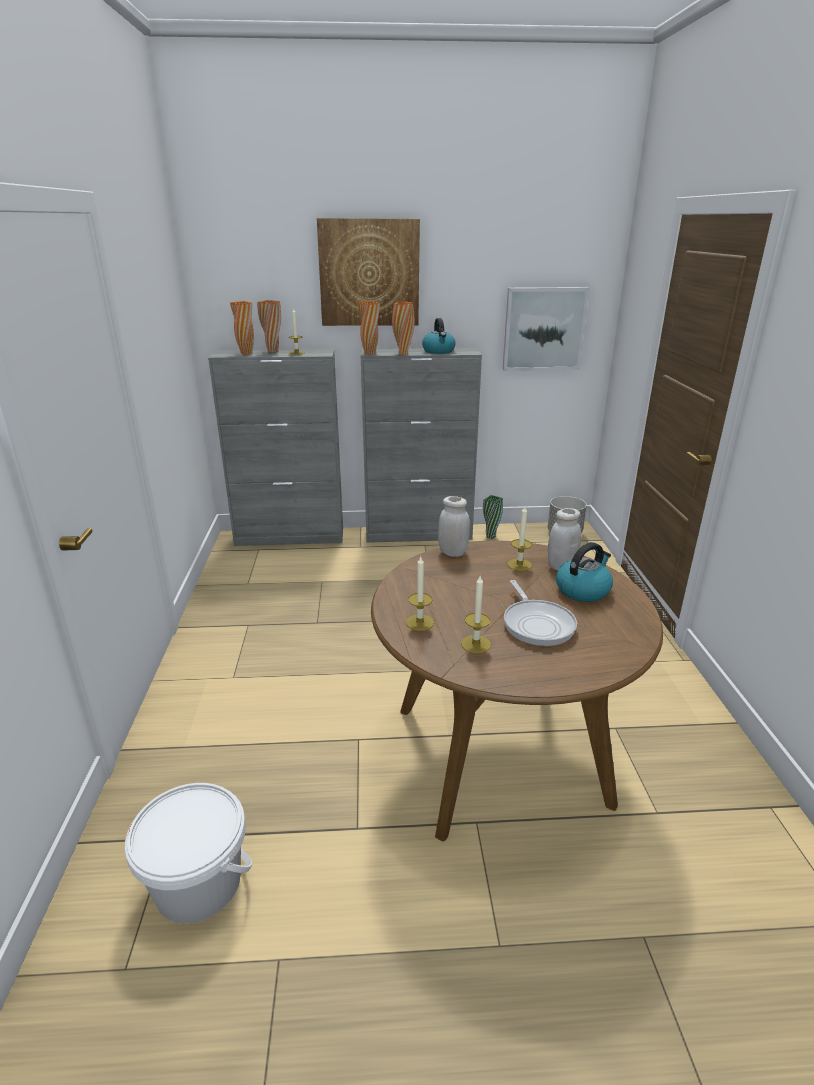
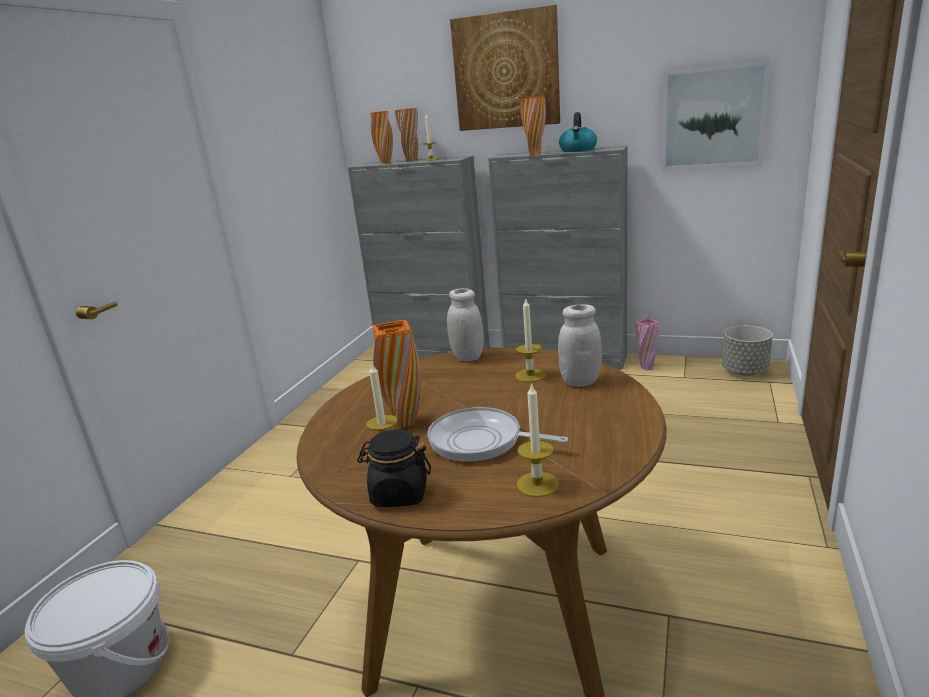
camera: 25 degrees right, 5 degrees down
(369, 353) = (501, 155): orange vase -> orange vase (405, 422)
(419, 622) = (353, 422): candle -> candle (537, 484)
(490, 537) = (646, 368): green vase -> pink vase
(520, 674) = (399, 494): none -> black jar
(537, 624) = (481, 441): frying pan -> frying pan turned 105 degrees clockwise
(583, 590) = (580, 410): kettle -> none

